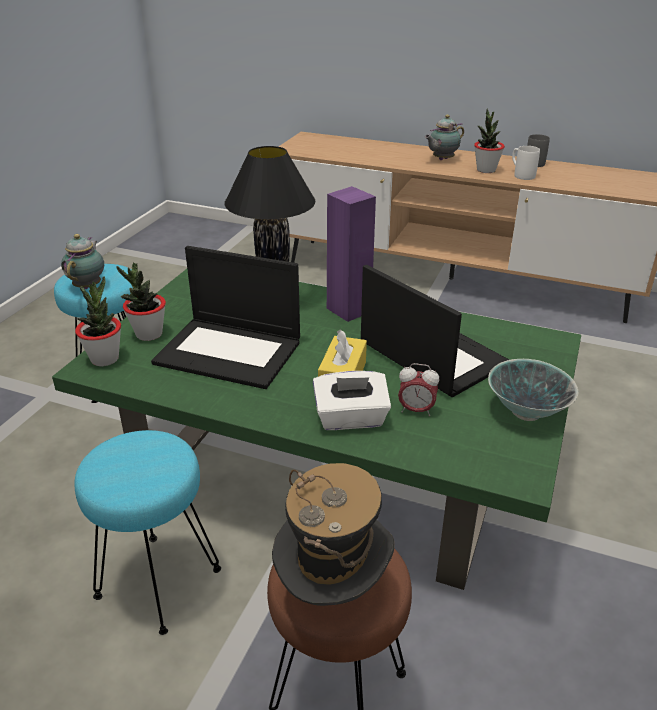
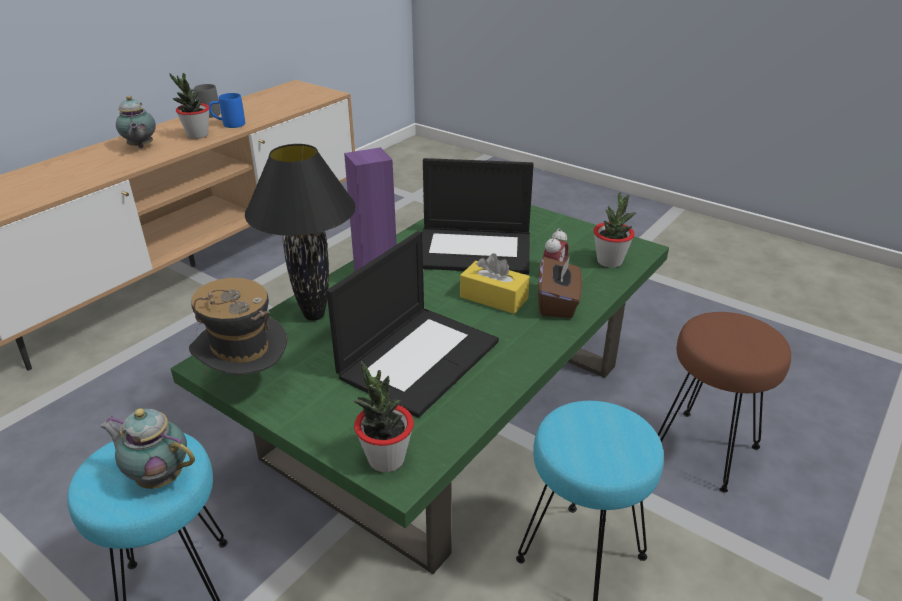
camera: 75 degrees left, 0 degrees up
(149, 334) = (346, 418): potted plant -> potted plant (609, 261)
(333, 593) = (754, 342): hat -> hat (247, 383)
(351, 419) = (557, 303): white tissue box -> brown tissue box
(430, 354) = (475, 250): laptop -> laptop turned 150 degrees counterclockwise
(521, 175) = (229, 125): white mug -> blue mug
(526, 412) = (568, 230): bowl -> none

